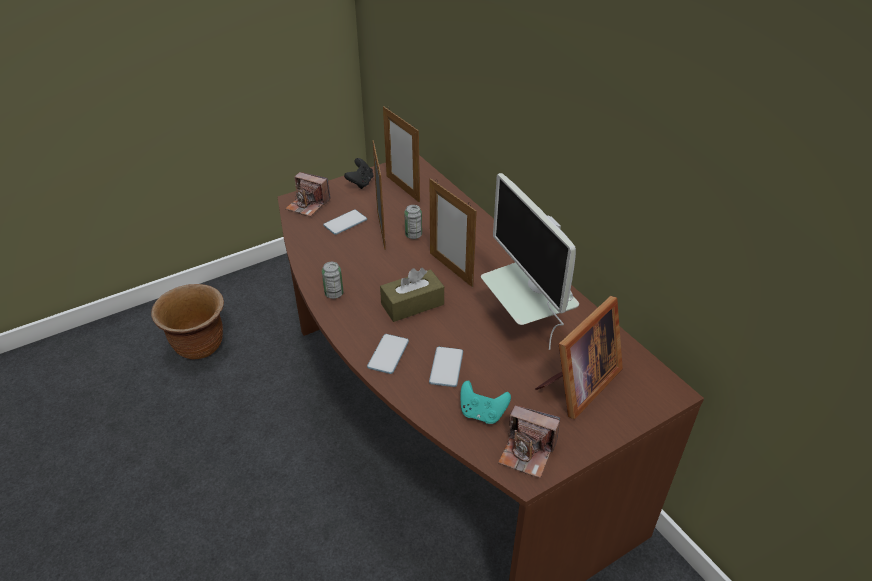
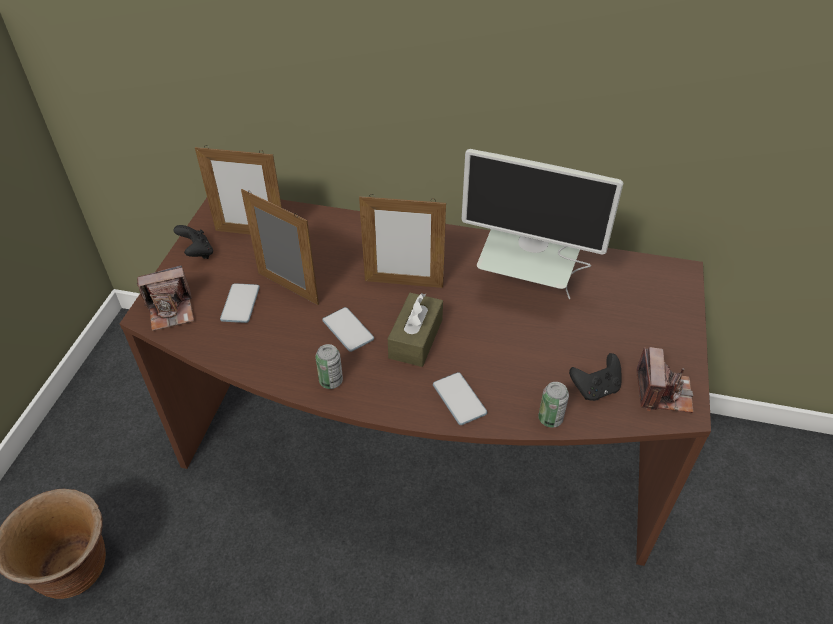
camera: 45 degrees left, 5 degrees up
(413, 235) = (326, 273): can -> can (550, 419)
(446, 367) = (519, 373): phone -> phone (348, 330)
(482, 413) = (595, 389): turquoise game controller -> black game controller
(527, 452) = (663, 392): camera -> camera turned 60 degrees counterclockwise
(577, 385) = (623, 313): picture frame -> none

